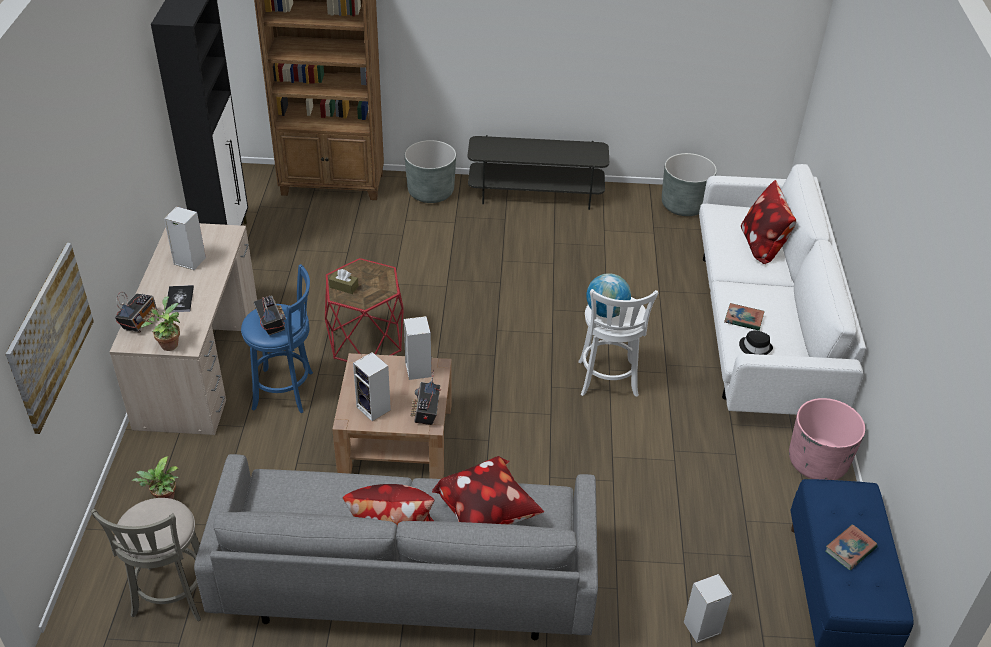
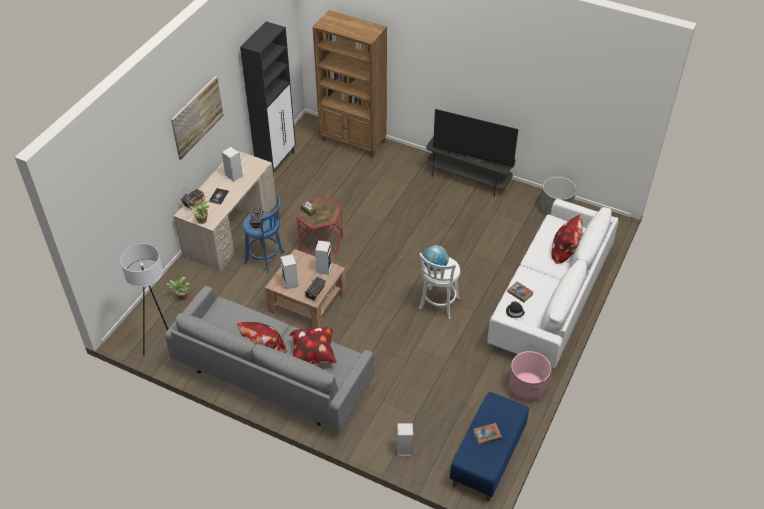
camera: 25 degrees right, 5 degrees up
(51, 336) = (135, 205): picture -> picture (197, 117)
(172, 597) = (163, 346): grey stool -> white floor lamp
(430, 192) = (406, 160): grey planter -> none
(548, 154) = (474, 157): none -> television

